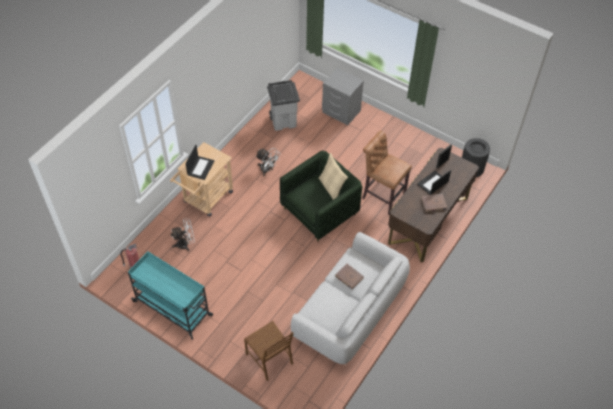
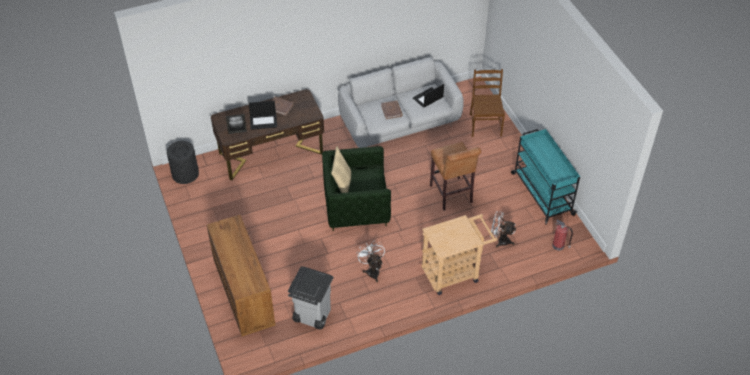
camera: 145 degrees left, 5 degrees down
(200, 167) = (460, 232): laptop -> laptop (428, 98)
(341, 112) = (244, 293): grey nightstand -> brown dresser
(381, 196) = (289, 191): brown stool -> brown stool (452, 196)

